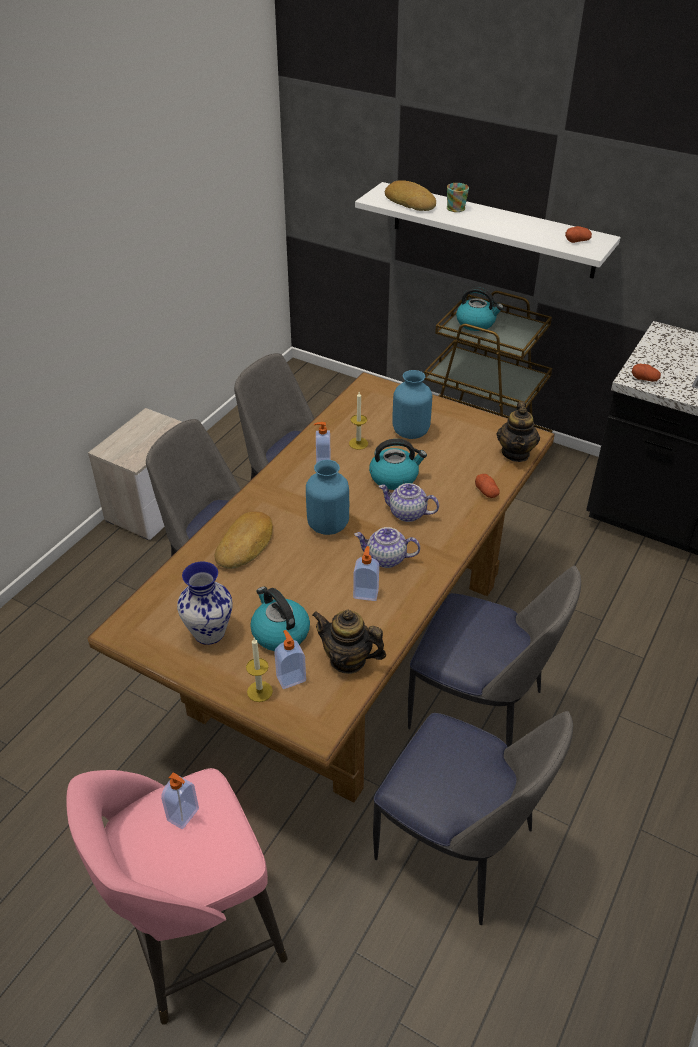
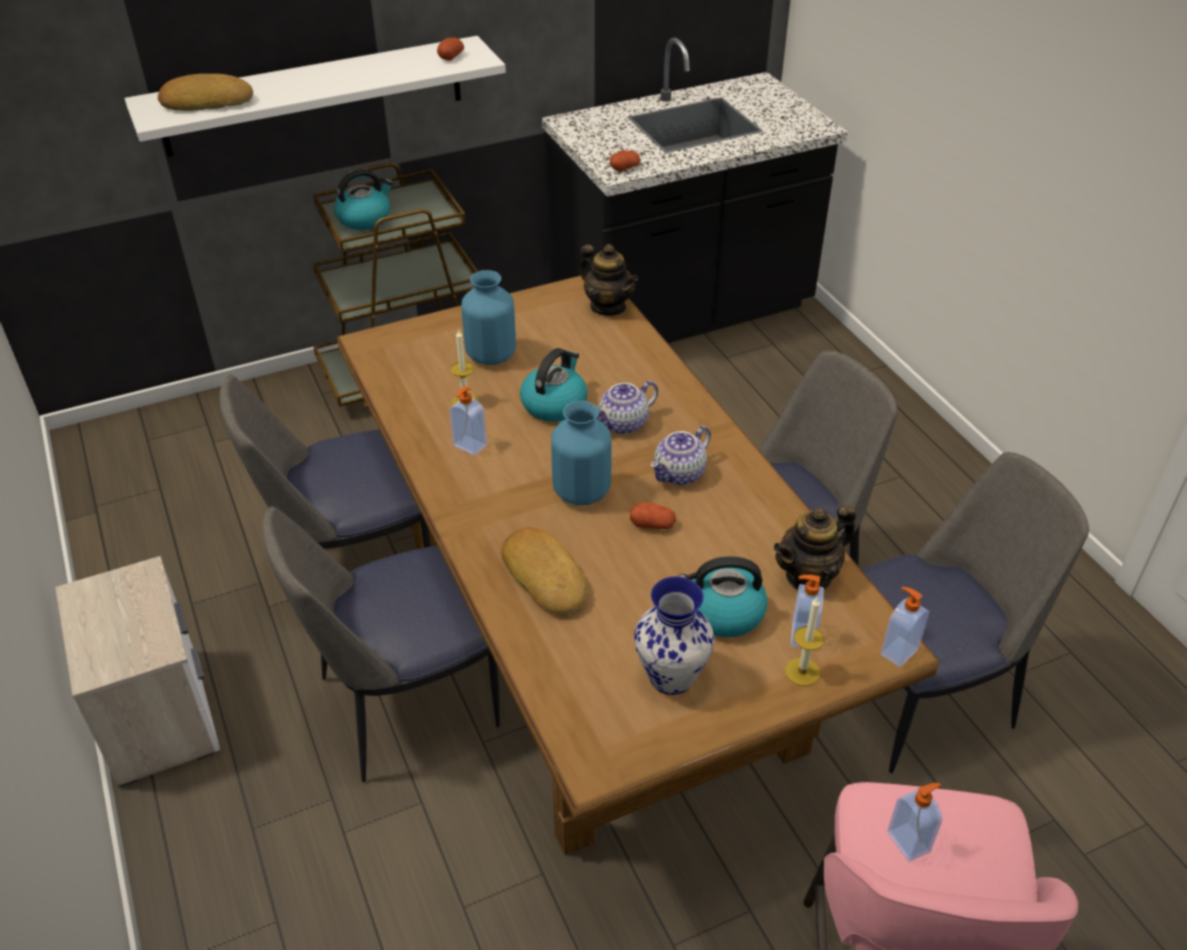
camera: 55 degrees left, 0 degrees up
(366, 593) = (719, 515): soap dispenser -> soap dispenser (898, 651)
(454, 207) = (267, 84): mug -> none
(486, 492) = (646, 355): potato -> potato (652, 524)

